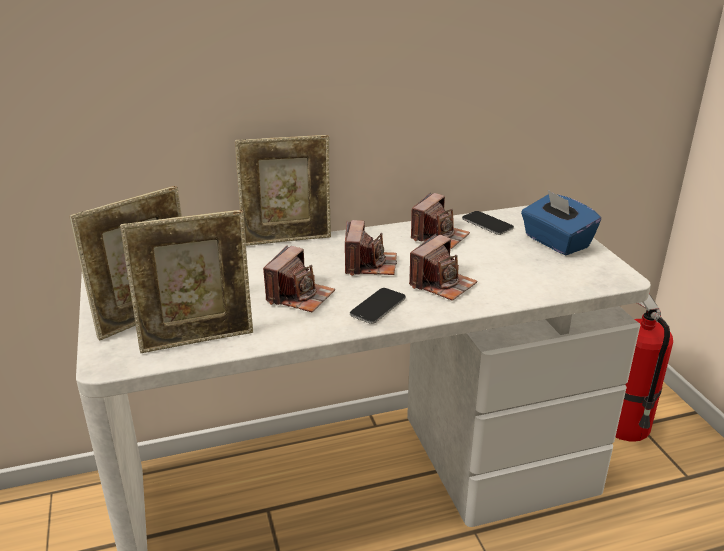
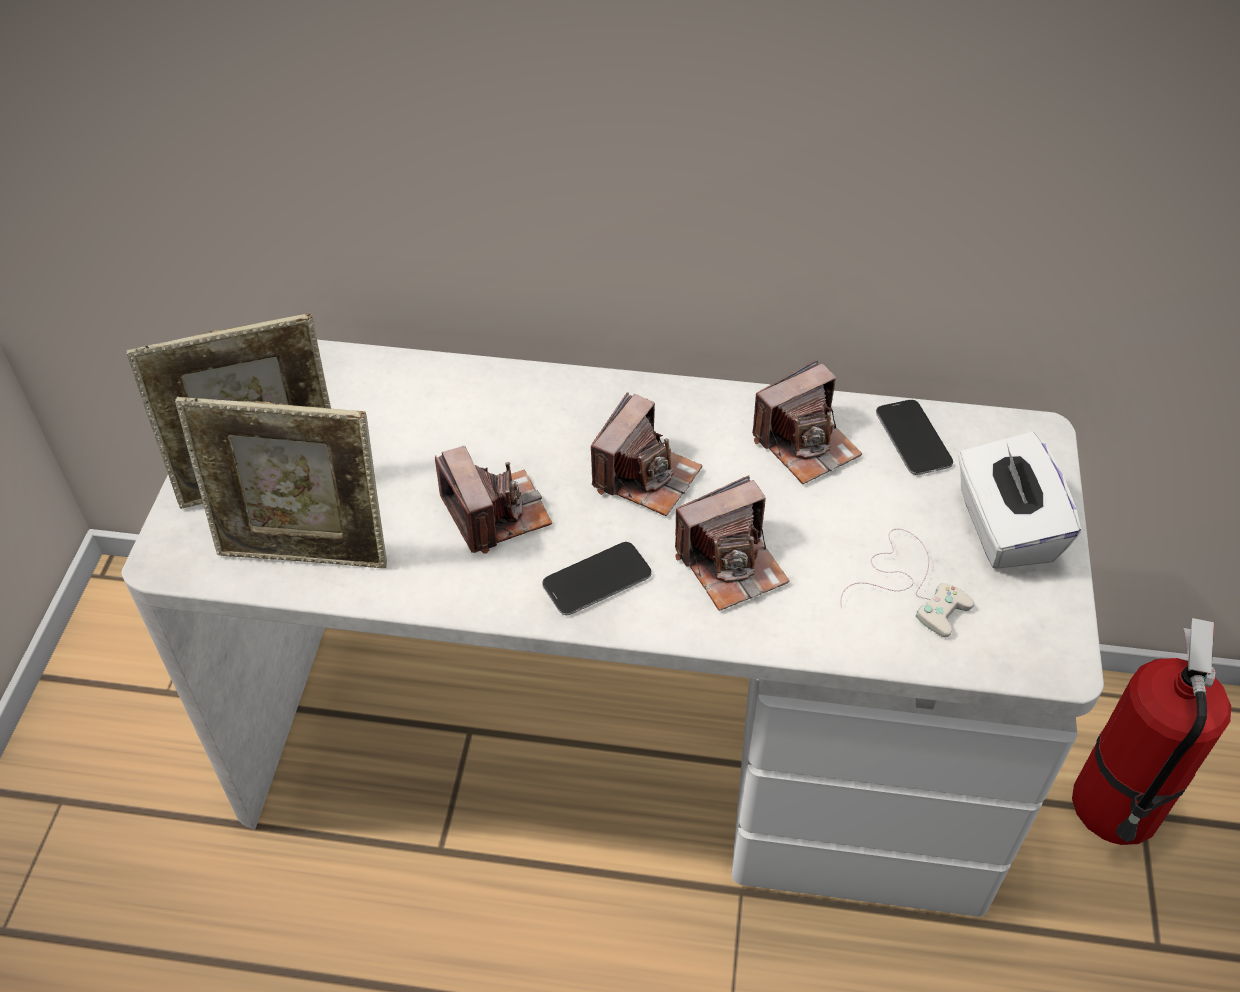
camera: 25 degrees right, 20 degrees up
(287, 239) = (555, 370): picture frame -> none
(300, 296) = (496, 513): camera -> camera turned 75 degrees counterclockwise
(532, 270) = (908, 584): none -> white game controller
(556, 242) = (1003, 528): blue tissue box -> white tissue box

